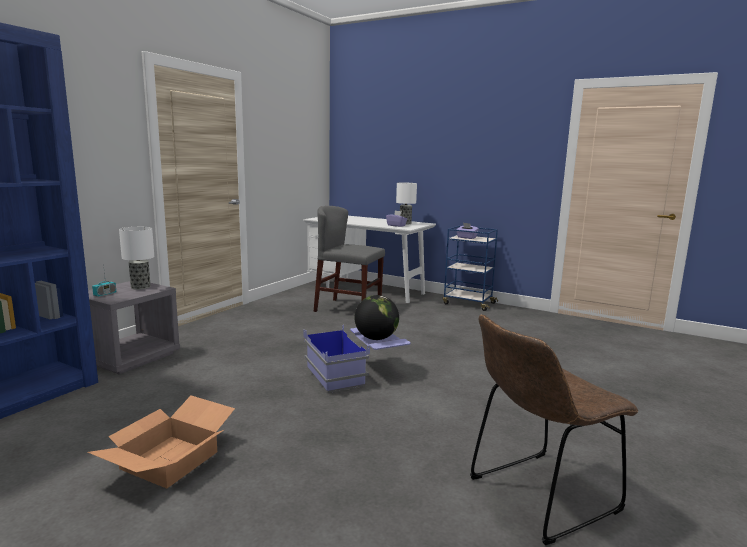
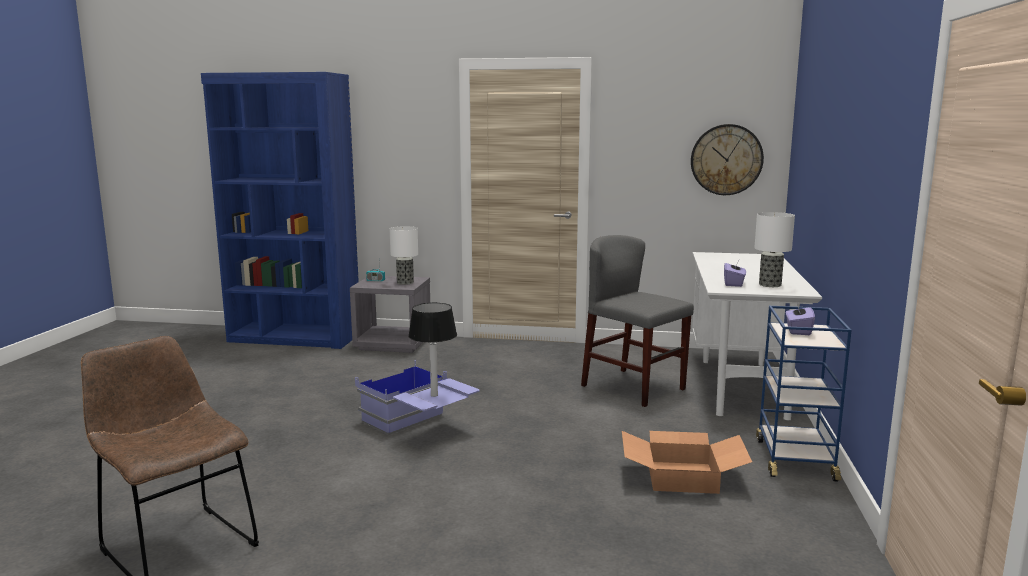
camera: 70 degrees right, 0 degrees up
(169, 459) = (230, 397): cardboard box -> cardboard box (683, 476)
(307, 156) = (726, 159): none -> wall clock
(348, 308) = (633, 387): grey chair -> grey chair turned 45 degrees counterclockwise
(376, 338) = (434, 395): globe -> table lamp

